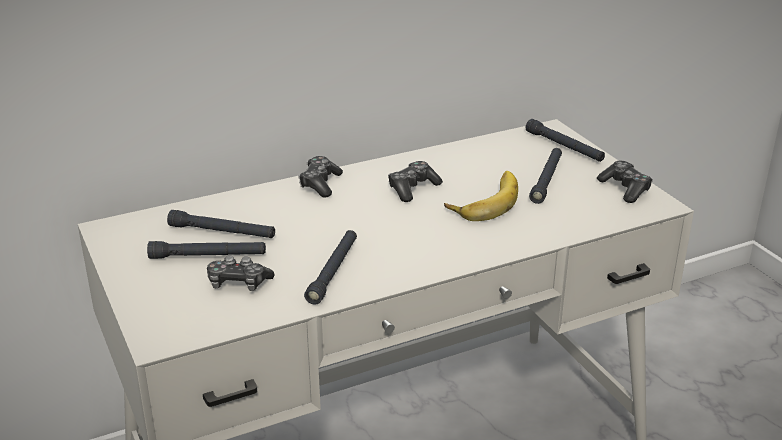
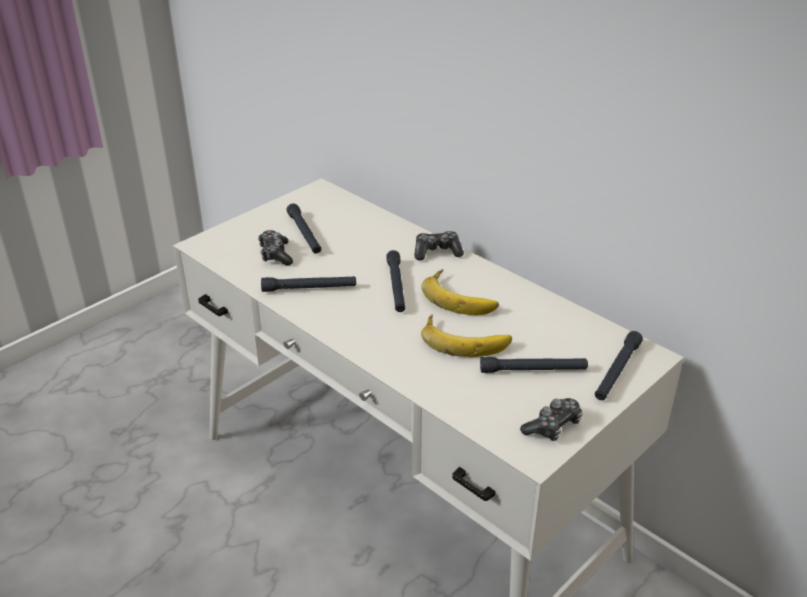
camera: 70 degrees right, 5 degrees up
(222, 232) = (339, 230): black flashlight -> black flashlight (396, 287)
(412, 188) = (461, 297): game controller -> banana

